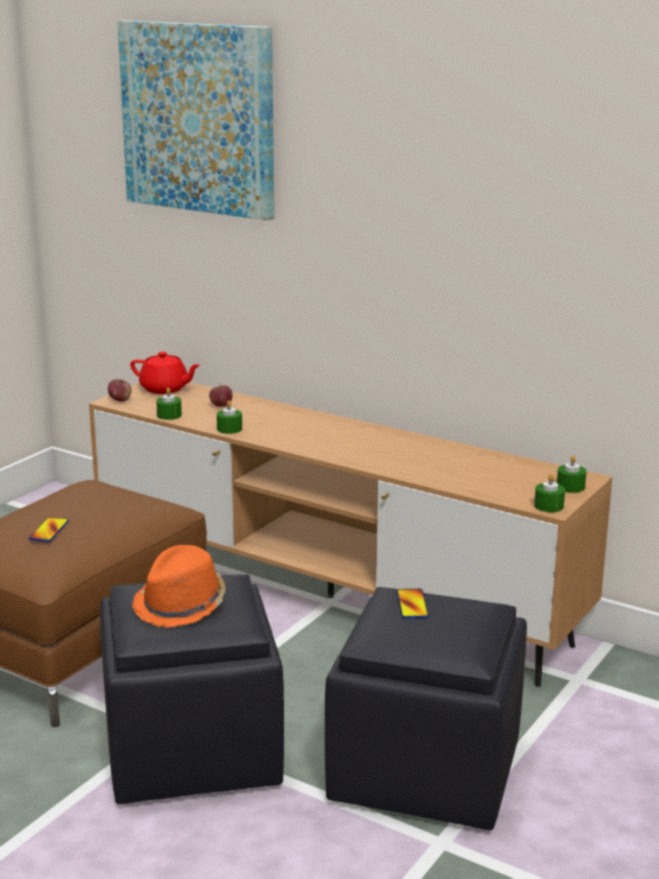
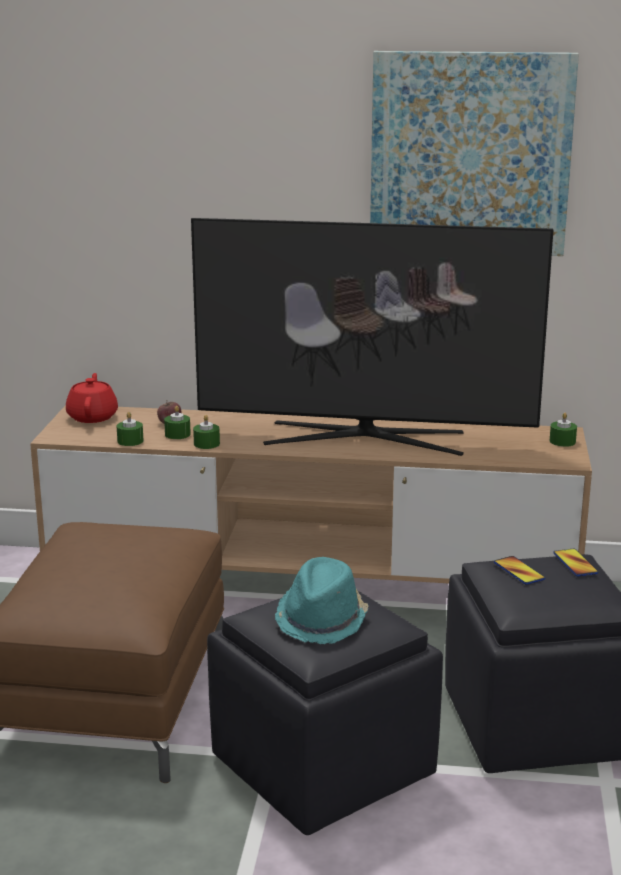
camera: 25 degrees left, 0 degrees up
(49, 531) = (104, 579): phone -> phone (575, 563)
(120, 400) = (60, 434): apple -> none
(165, 389) = (93, 416): red teapot -> red teapot turned 90 degrees counterclockwise
(181, 605) = (322, 619): orange hat -> turquoise hat
(198, 118) = (111, 127): picture -> picture (470, 154)
(377, 448) = (364, 438): none -> television
(549, 506) = (566, 461): green candle -> green candle (177, 434)

